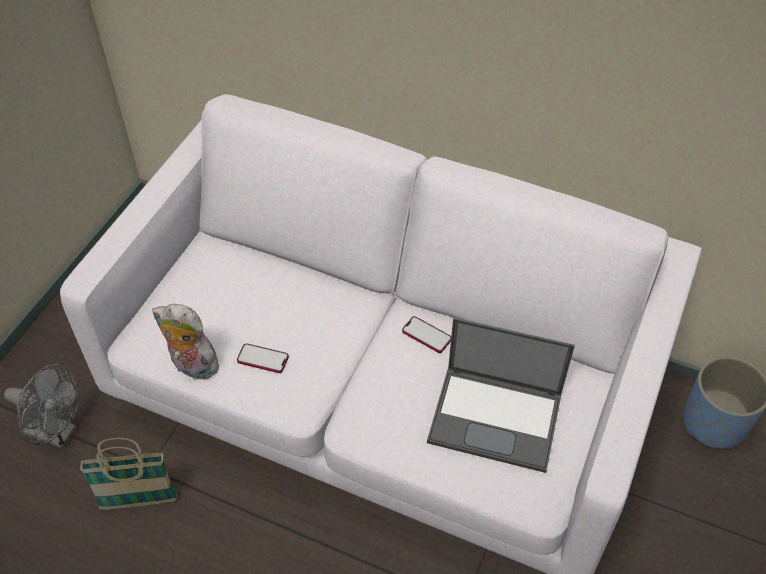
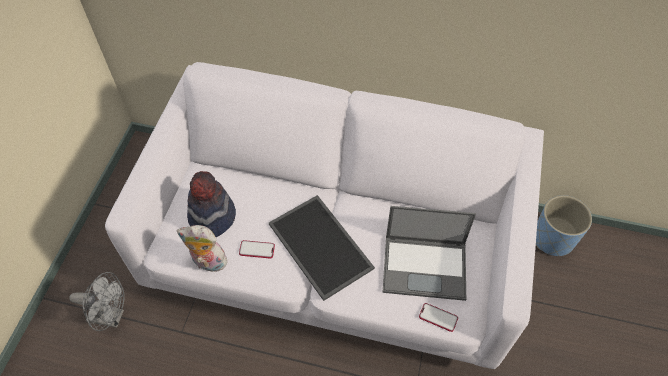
camera: 10 degrees left, 5 degrees up
(139, 501) = (180, 357): basket -> none
(211, 307) = (212, 217): none -> hat
(355, 367) = (322, 246): none -> tray
(426, 335) = (366, 215): phone -> phone (438, 317)

